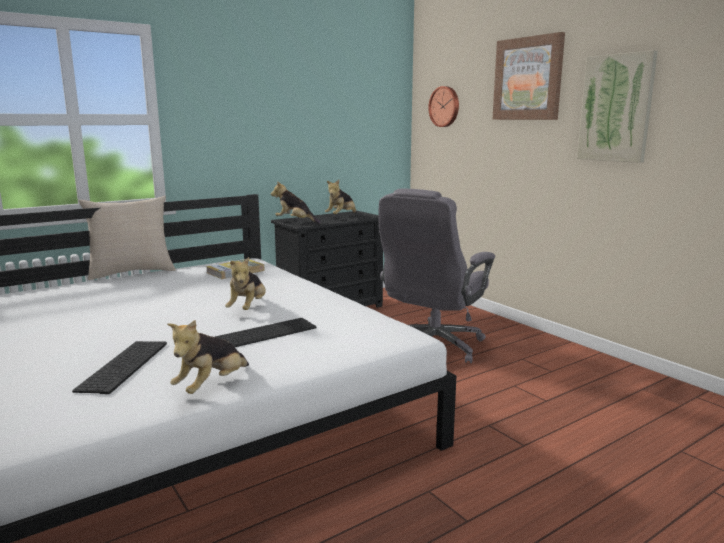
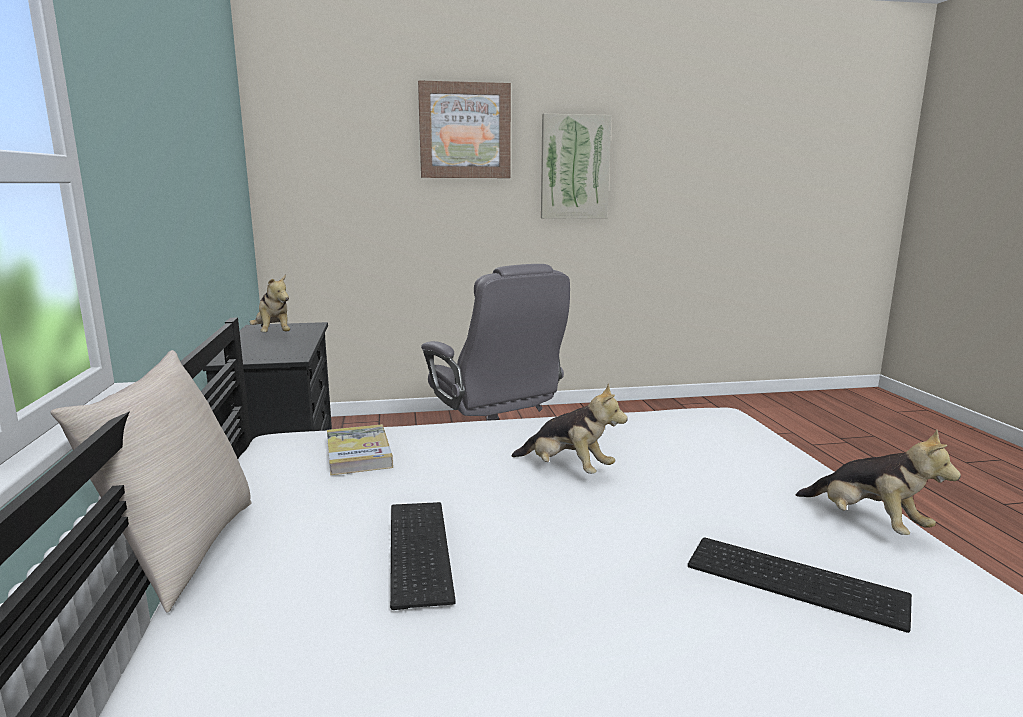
camera: 65 degrees left, 0 degrees up
(264, 333) = (681, 473): keyboard -> keyboard (415, 549)
(295, 222) = (258, 356): plush toy -> none
(445, 106) = (324, 159): wall clock -> none

